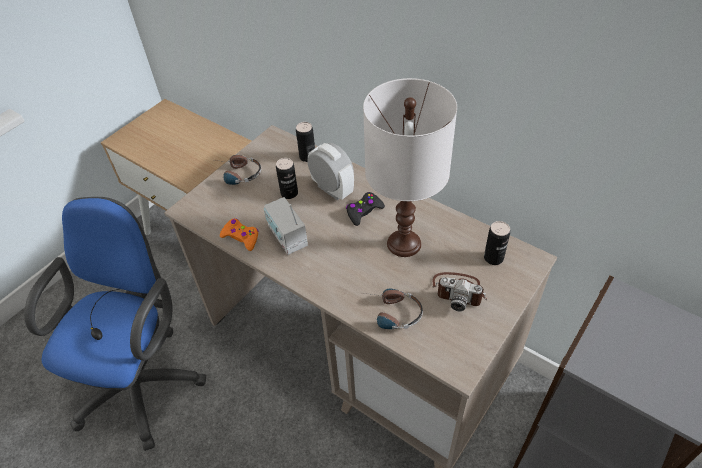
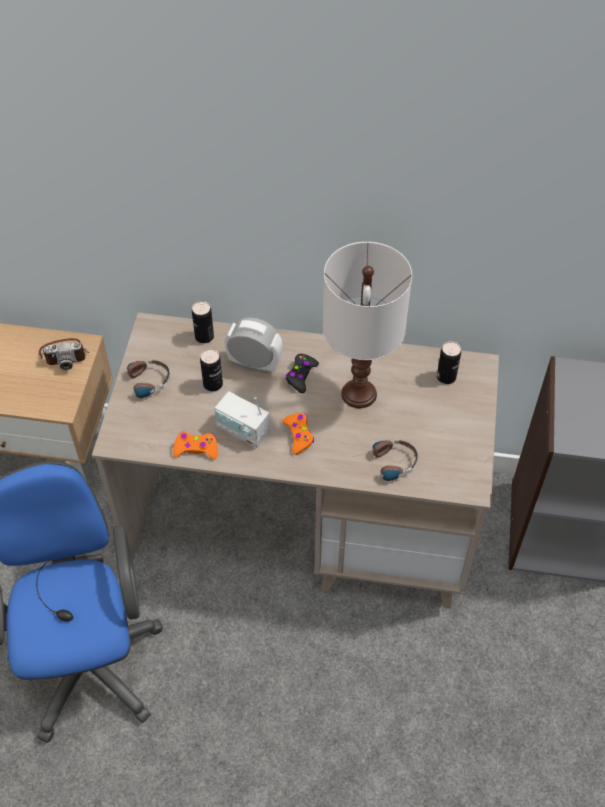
camera: 30 degrees left, 5 degrees up
(330, 258) = (298, 435): none -> orange game controller
(459, 291) = (433, 420): camera -> camera (64, 354)

